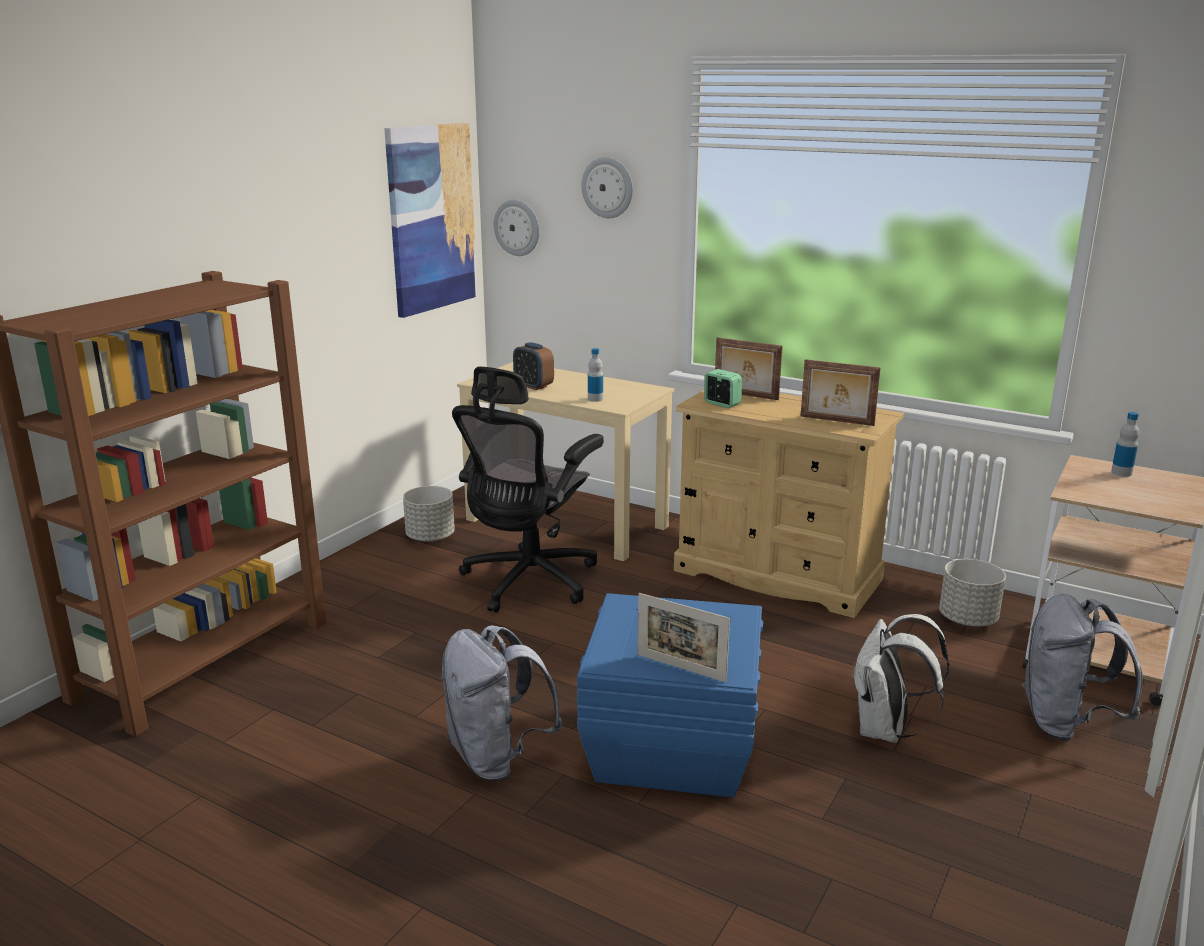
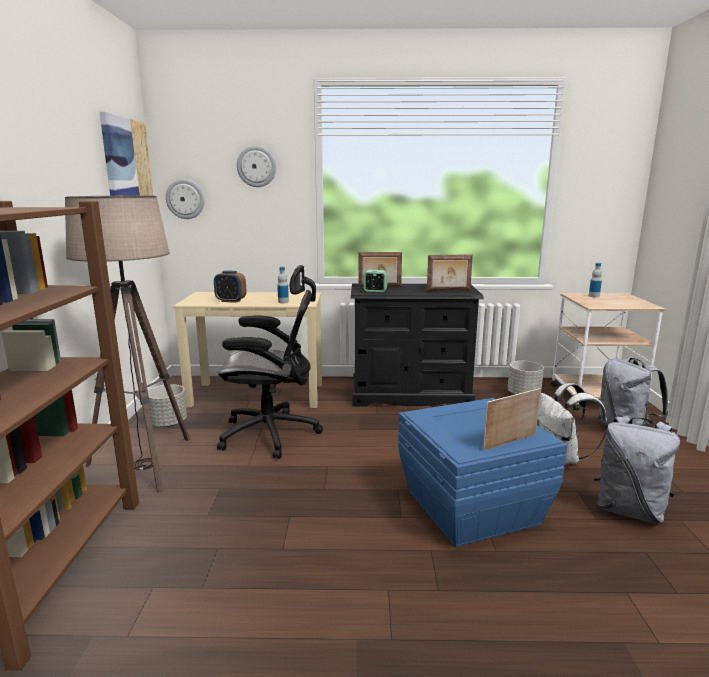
camera: 30 degrees left, 5 degrees down
(368, 581) = (146, 463): none -> floor lamp
(497, 758) = (375, 557): grey backpack -> grey backpack (629, 510)
(530, 581) = (270, 433): office chair -> office chair turned 90 degrees counterclockwise
(681, 668) = (510, 442): picture frame -> picture frame turned 150 degrees clockwise
(777, 575) = (410, 395): beige dresser -> black dresser

